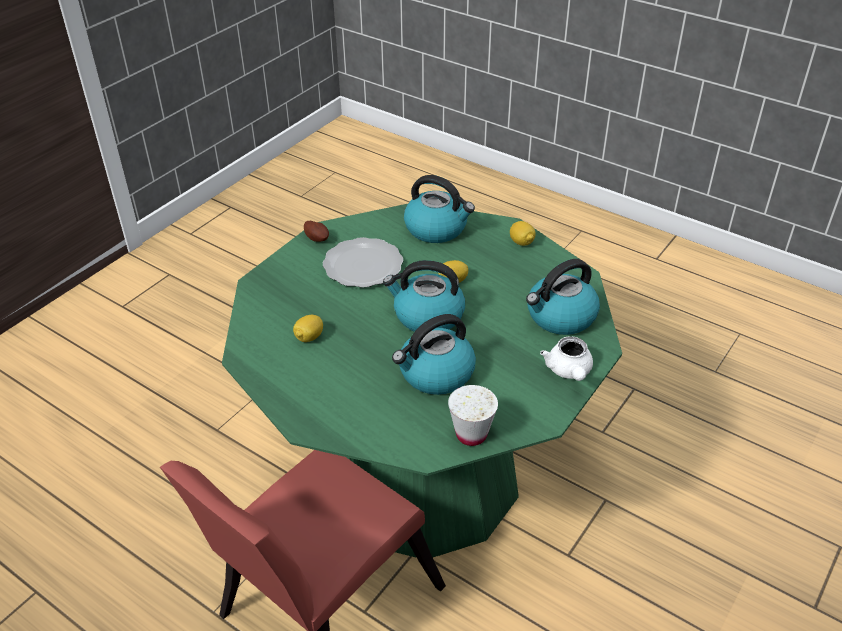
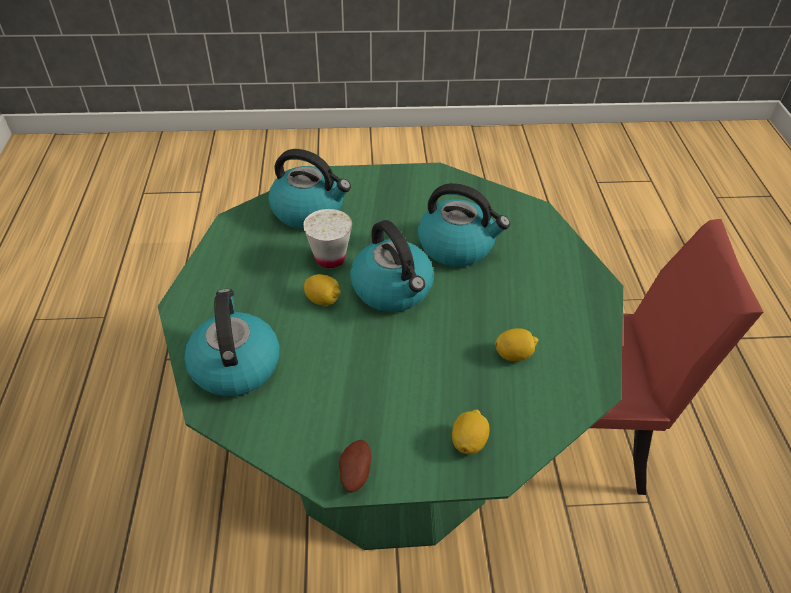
camera: 130 degrees left, 5 degrees up
(362, 265) = (366, 389): plate -> none
(471, 434) = (492, 199): white cup -> white cup (330, 258)
(521, 242) = (208, 283): lemon -> lemon (468, 441)
(569, 371) = (373, 181): white teapot -> none

